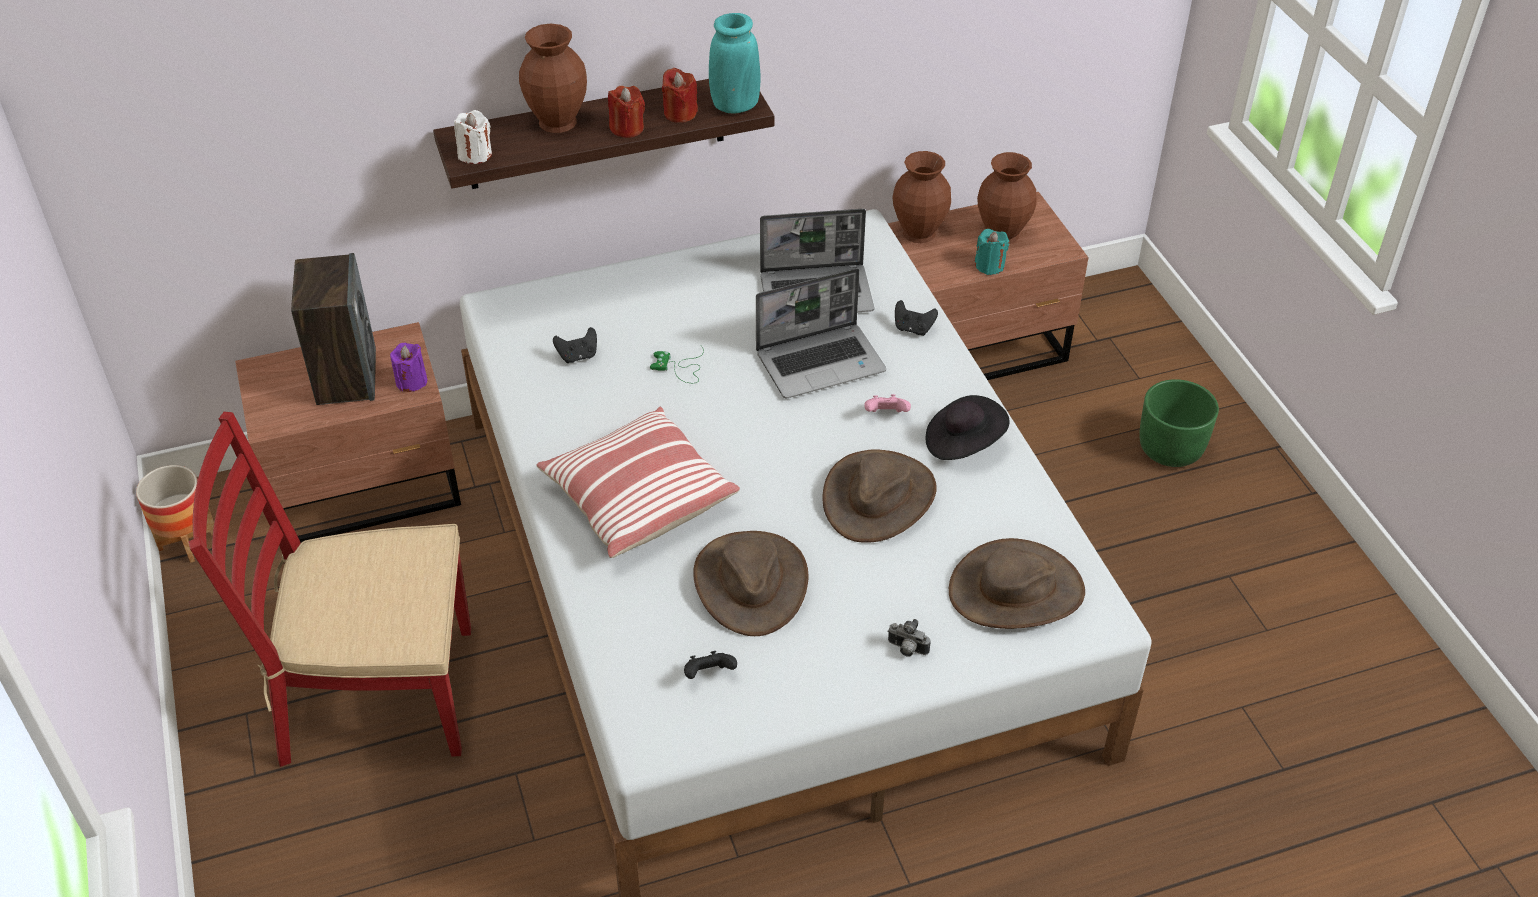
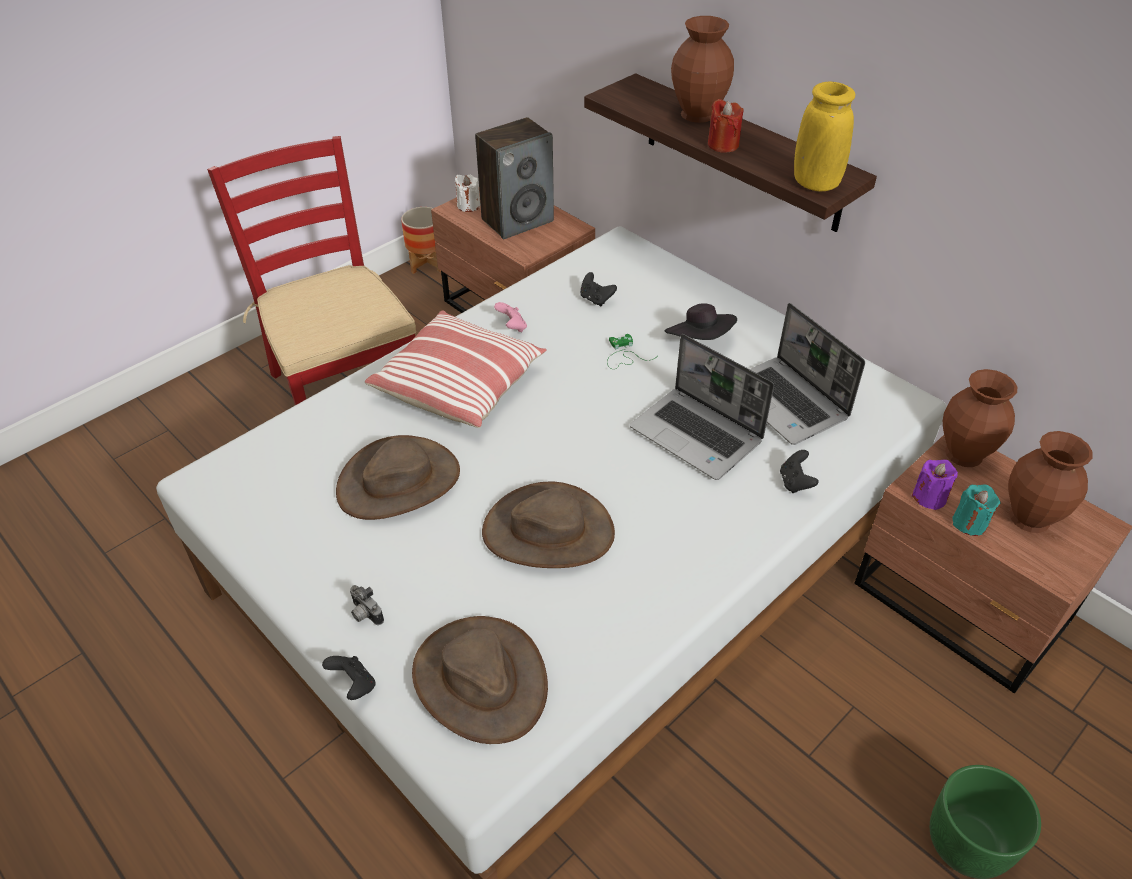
camera: 65 degrees right, 0 degrees up
(411, 381) = (533, 247): purple candle -> purple candle (929, 497)
(475, 154) = (620, 96): white candle -> white candle (468, 206)
(680, 113) = (772, 161): red candle -> none
(709, 675) = (286, 491): black game controller -> black game controller (354, 685)
(735, 106) = (815, 184): turquoise vase -> yellow vase
(886, 415) = (660, 502): pink game controller -> pink game controller (512, 327)
(906, 649) = (364, 614): camera -> camera turned 45 degrees counterclockwise
(963, 443) = (662, 571): black hat -> black hat (700, 340)

